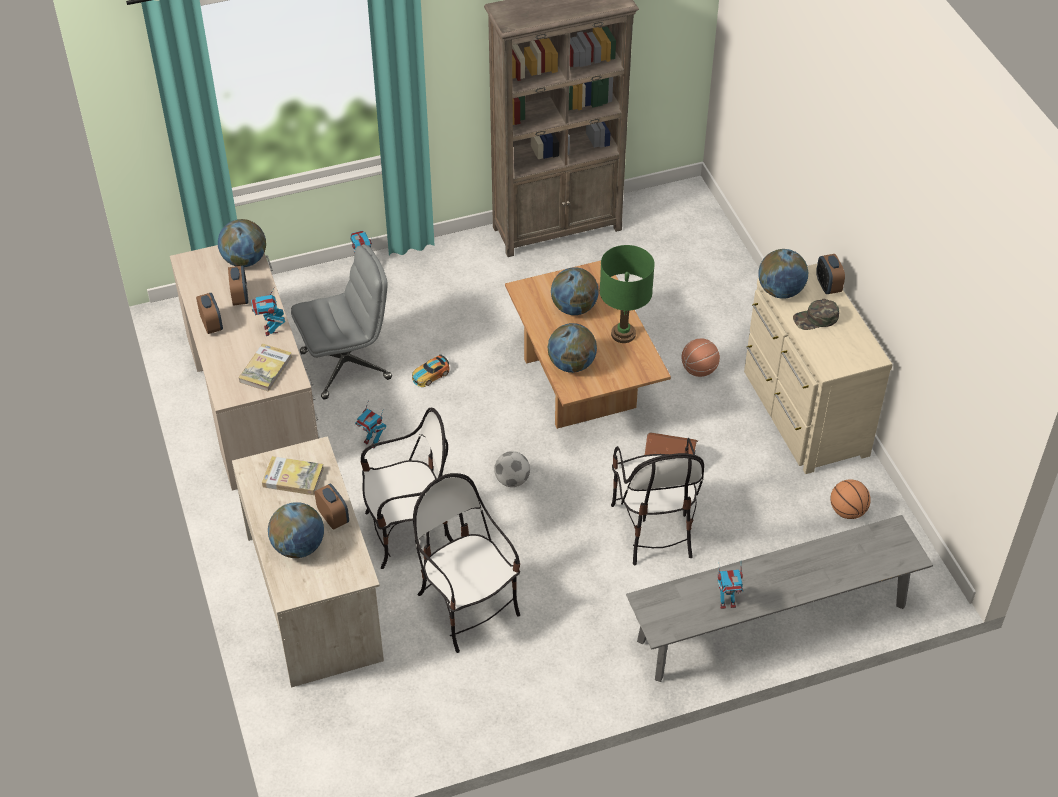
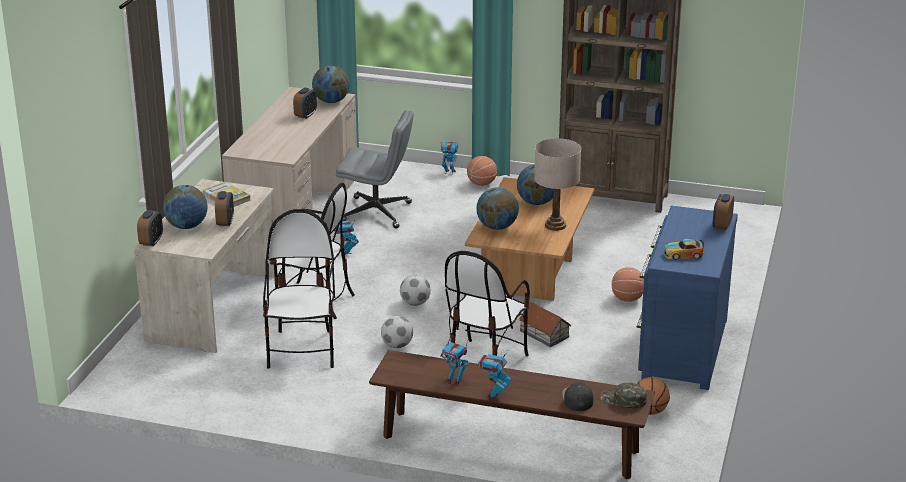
camera: 35 degrees right, 20 degrees down
(212, 325) = (271, 121): alarm clock -> alarm clock (151, 242)
(265, 369) = (276, 148): book -> none
(270, 330) = (304, 133): toy robot -> toy robot (494, 395)
(412, 268) = (482, 183): none -> basketball
(430, 375) = (426, 235): toy car -> toy car (683, 254)
(551, 550) = (397, 345): none -> football
(623, 334) = (555, 225): green table lamp -> beige table lamp
(772, 623) = (510, 444): grey bench -> brown bench
(780, 291) = (679, 216): globe -> none
(803, 414) = (681, 349): beige dresser -> blue dresser
(815, 319) = (688, 237): green cap -> green cap (623, 400)
(850, 563) = (577, 398): none -> black cap

